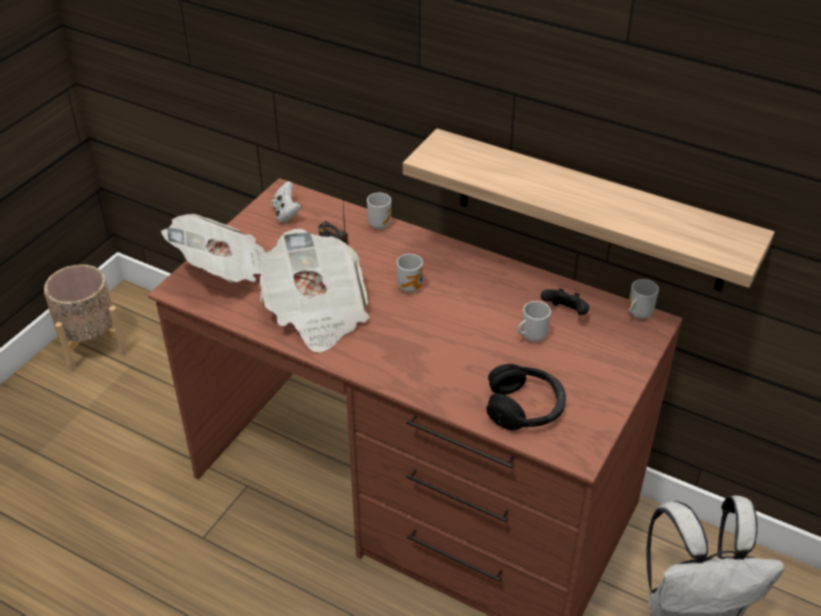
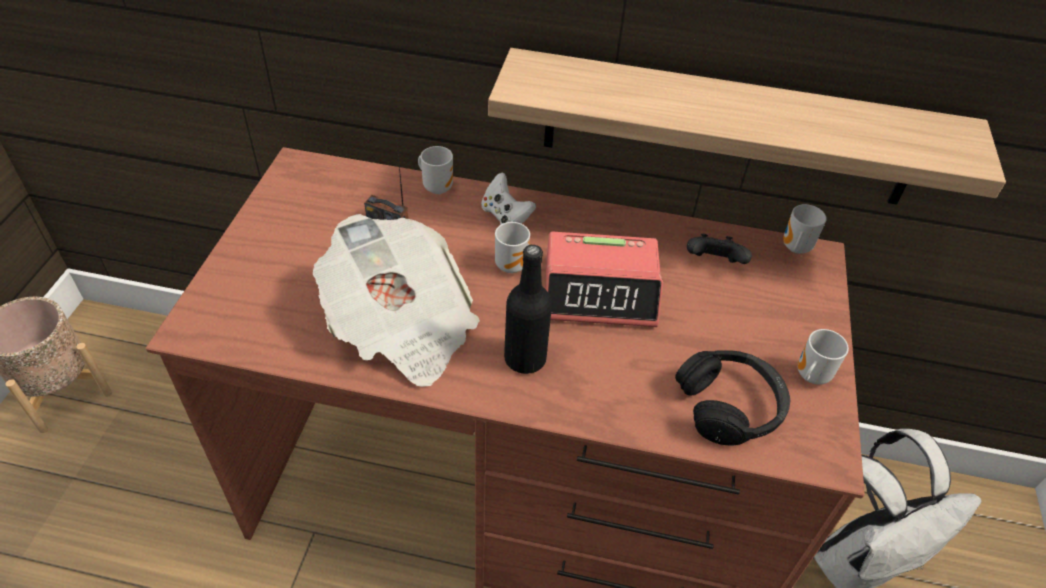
camera: 20 degrees left, 5 degrees up
(228, 272) = (256, 290): newspaper -> none
(286, 213) = (309, 193): white game controller -> white game controller (505, 216)
(392, 349) = (525, 359): none -> black bottle
(468, 316) = (600, 291): none -> alarm clock
(531, 336) = (689, 303): mug -> mug (809, 376)

